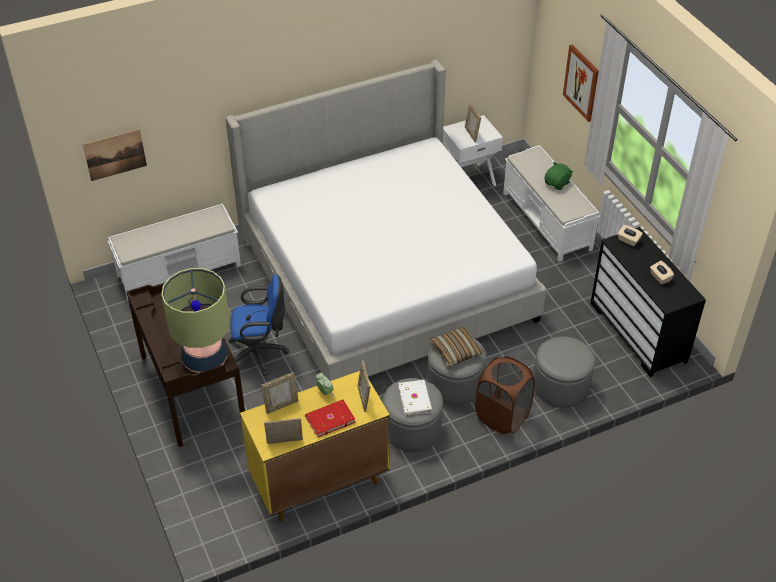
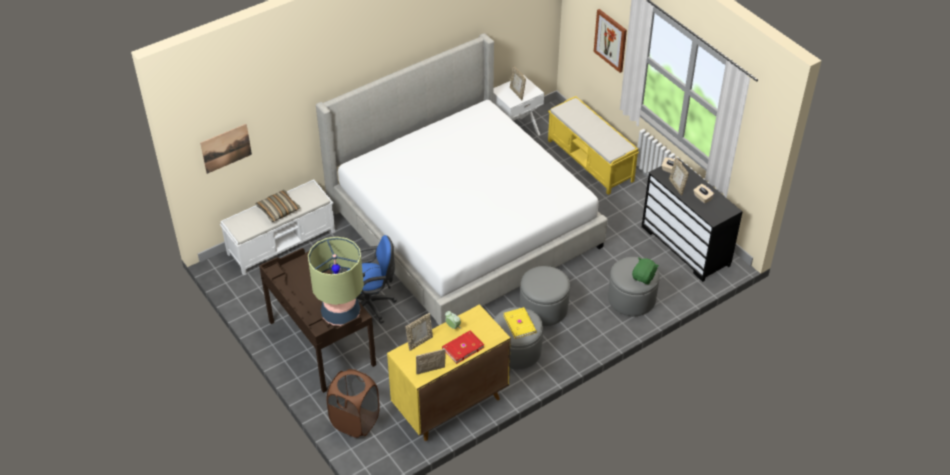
camera: 10 degrees left, 0 degrees up
(364, 398) = (486, 327): picture frame -> picture frame (677, 187)
(415, 398) = (520, 323): white book -> yellow book
(456, 351) = (544, 280): pillow -> pillow (278, 210)
(502, 416) = (589, 330): brown laundry basket -> brown laundry basket (355, 421)
(547, 221) = (590, 161): white bench -> yellow bench
(557, 183) = (598, 128): green plush toy -> green plush toy (644, 277)

